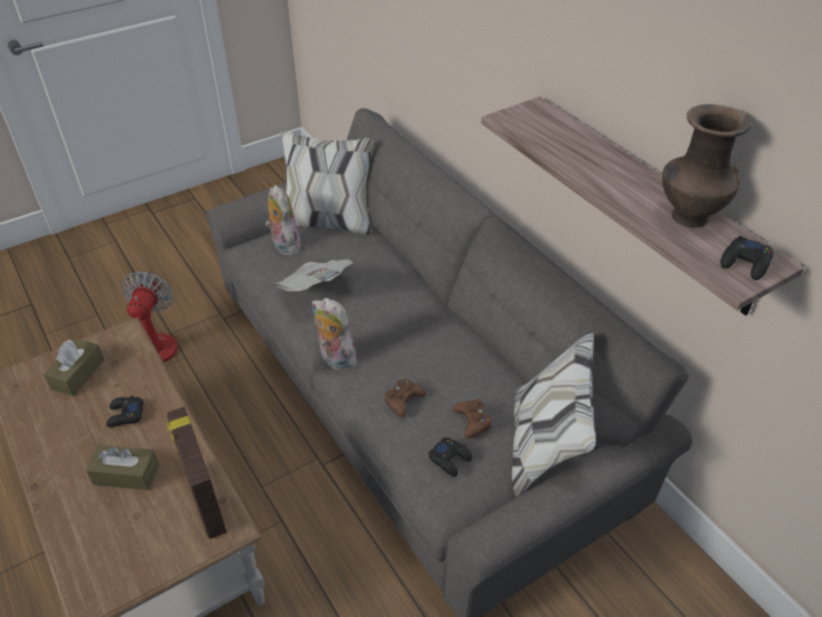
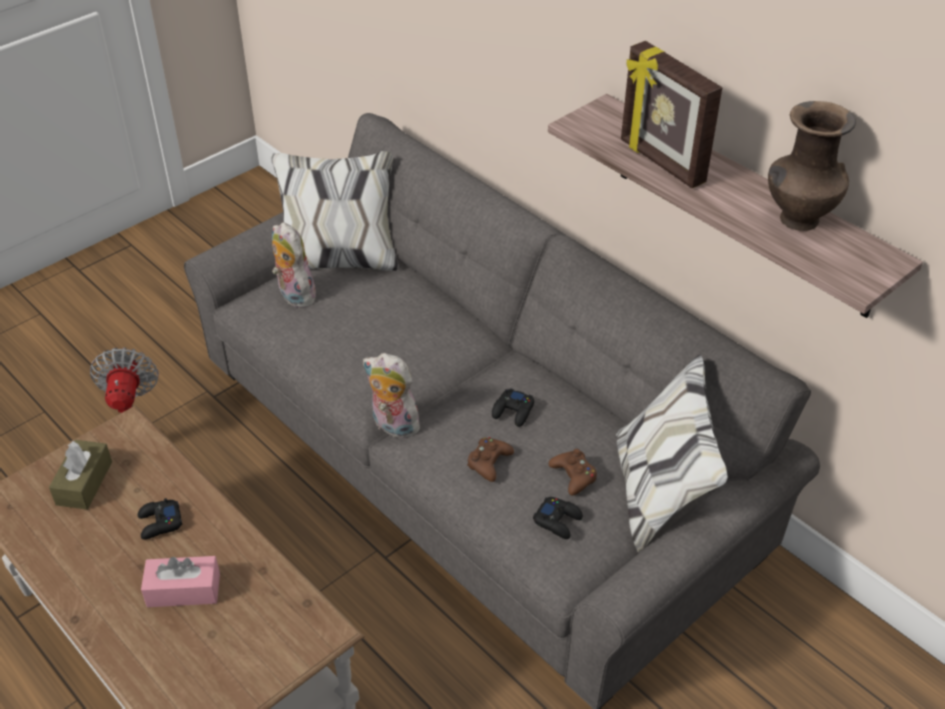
camera: 10 degrees left, 0 degrees up
(126, 474) = (183, 590): brown tissue box -> pink tissue box
(204, 500) = (286, 605): picture frame -> picture frame (660, 162)
(315, 289) = (349, 345): newspaper -> none
(745, 263) = (864, 263): black game controller -> black game controller (513, 411)

